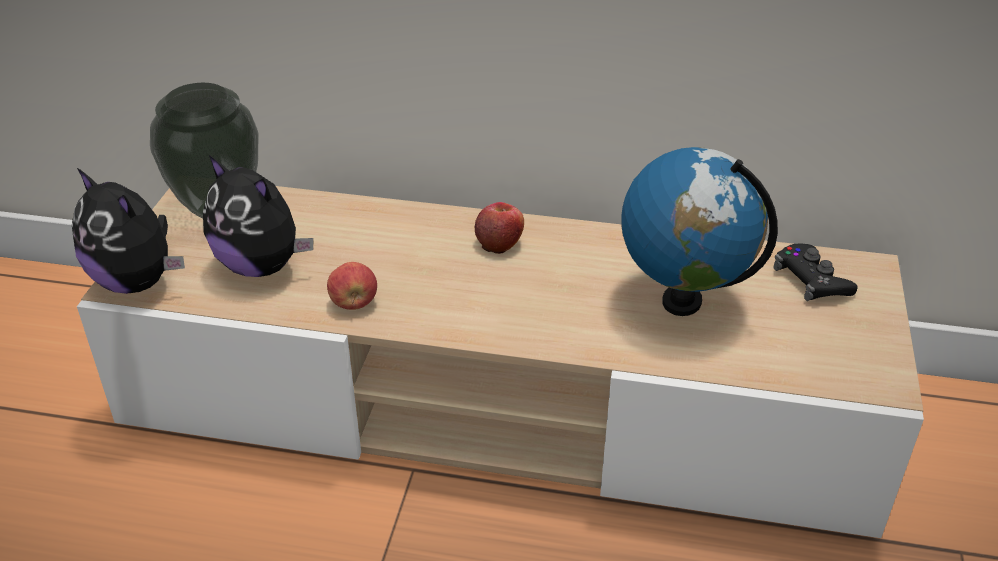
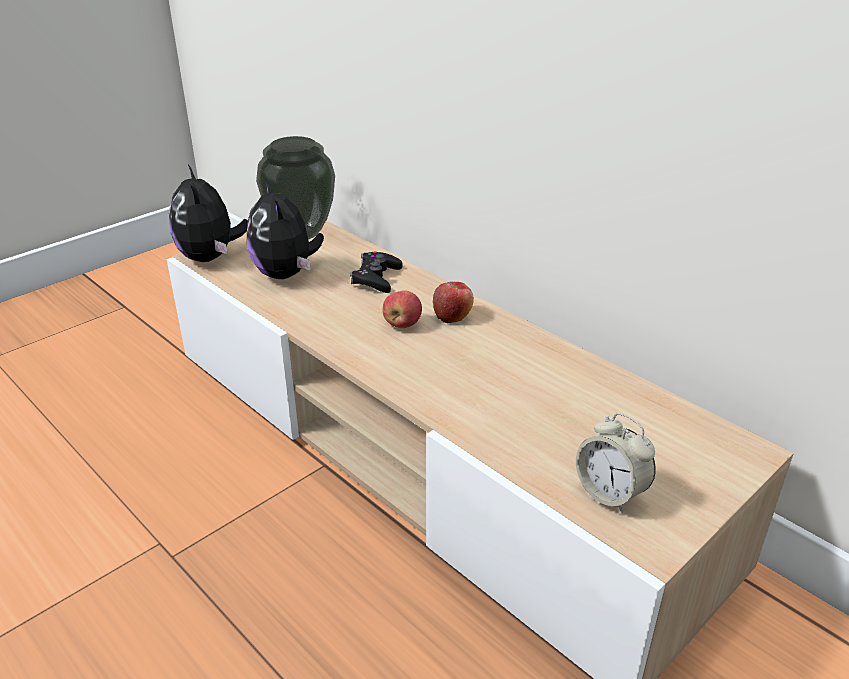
camera: 35 degrees right, 5 degrees down
(354, 303) = (313, 315): apple -> apple (402, 324)
(682, 301) = (544, 407): globe -> none
(811, 280) = (679, 438): black game controller -> black game controller (376, 278)
(813, 356) = (610, 493): none -> alarm clock

